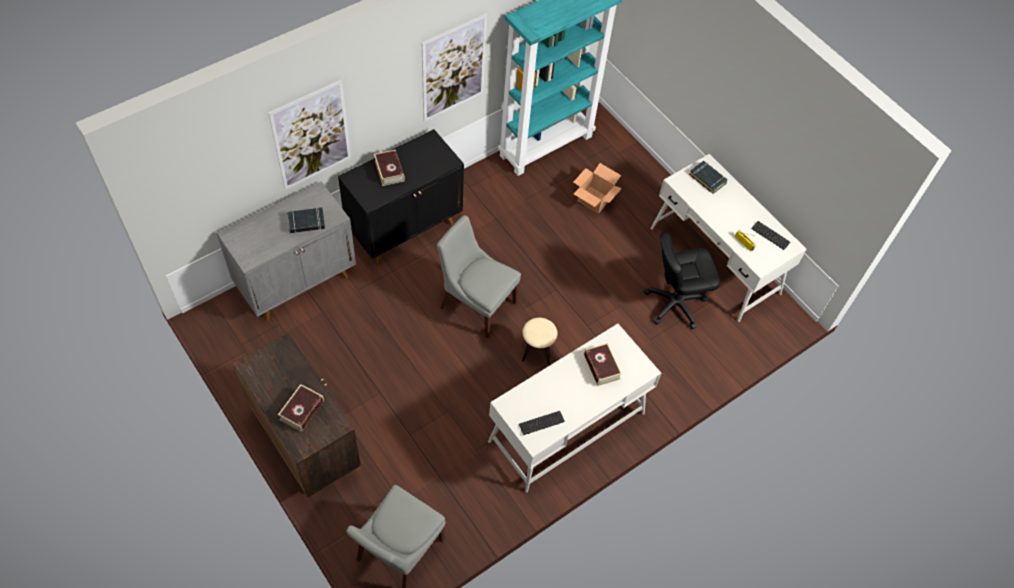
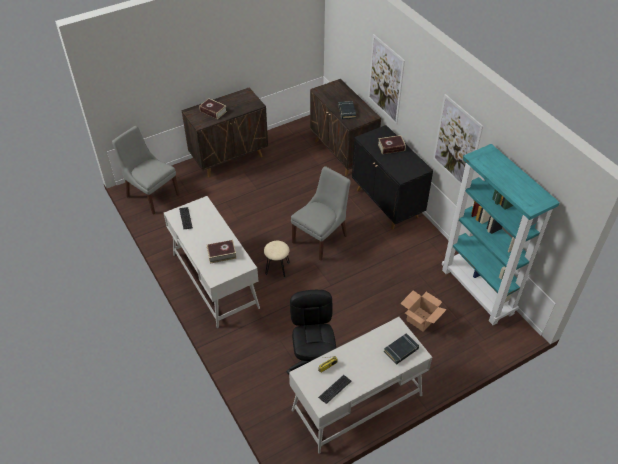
camera: 100 degrees right, 10 degrees down
(297, 281) = (342, 153): grey cabinet -> brown cabinet

